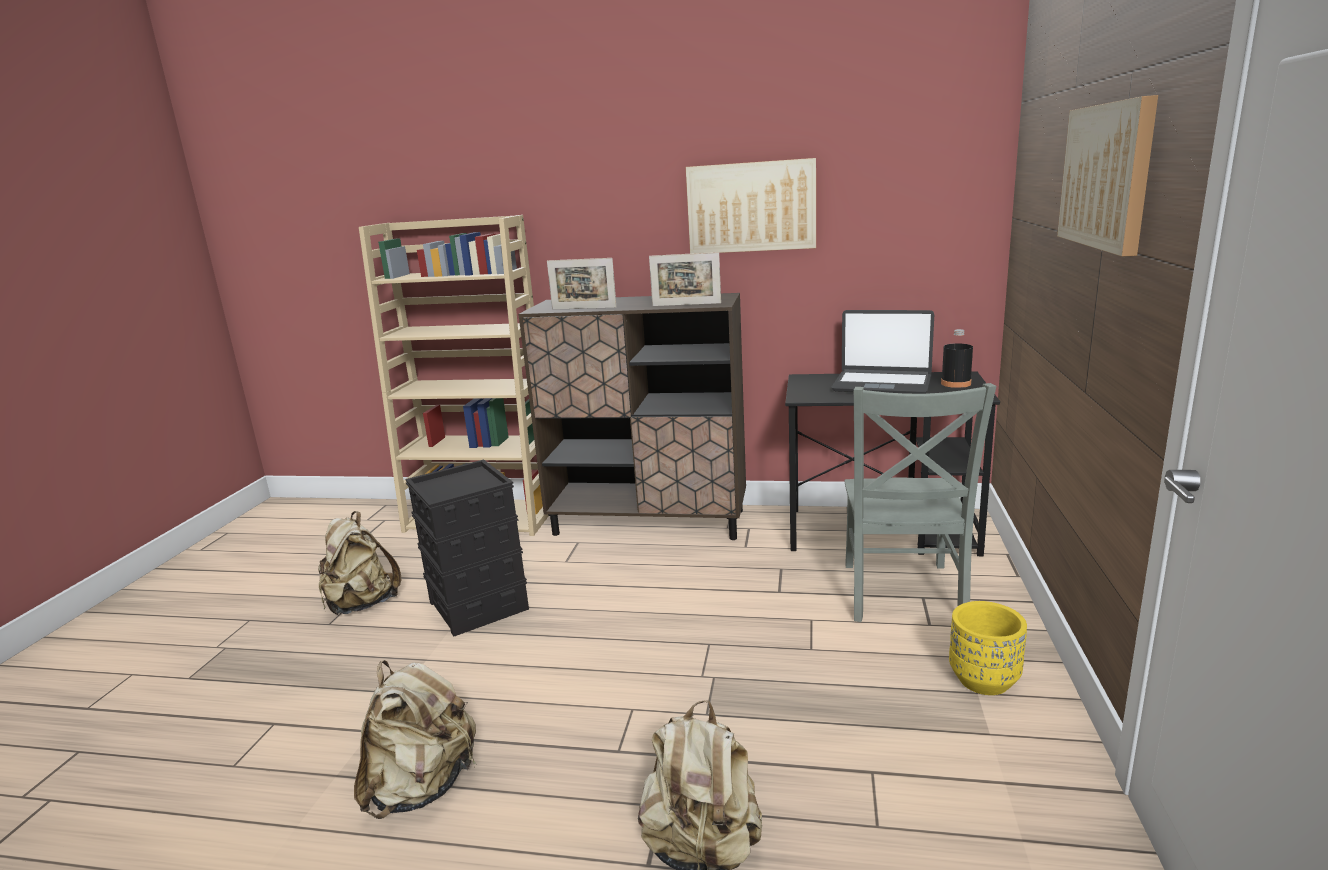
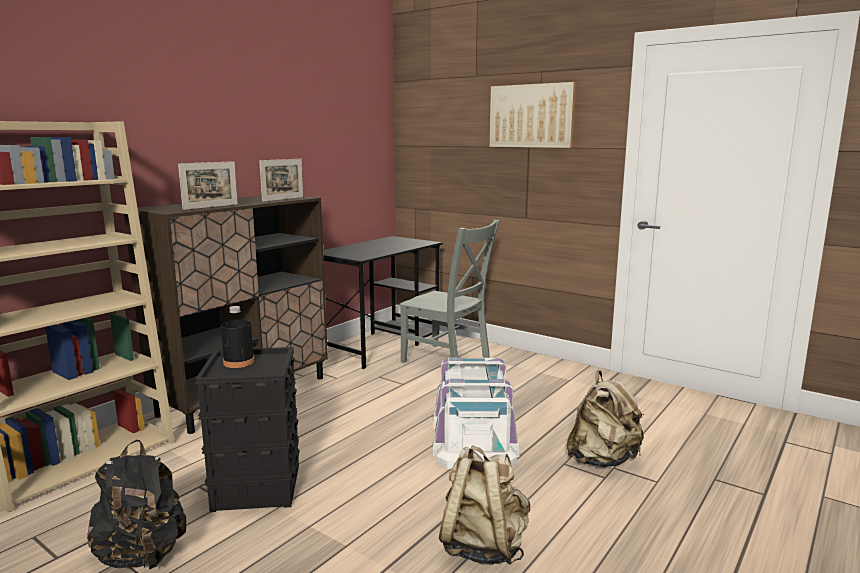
camera: 65 degrees left, 5 degrees down
(361, 604) = (142, 556): beige backpack -> black backpack
(672, 699) = (474, 439): none -> white storage box
(751, 207) = (277, 129): picture -> none
(882, 384) = (374, 246): laptop -> none
(956, 383) = (403, 240): black bottle -> black bottle (239, 362)
(983, 680) = (534, 369): yellow planter -> none

